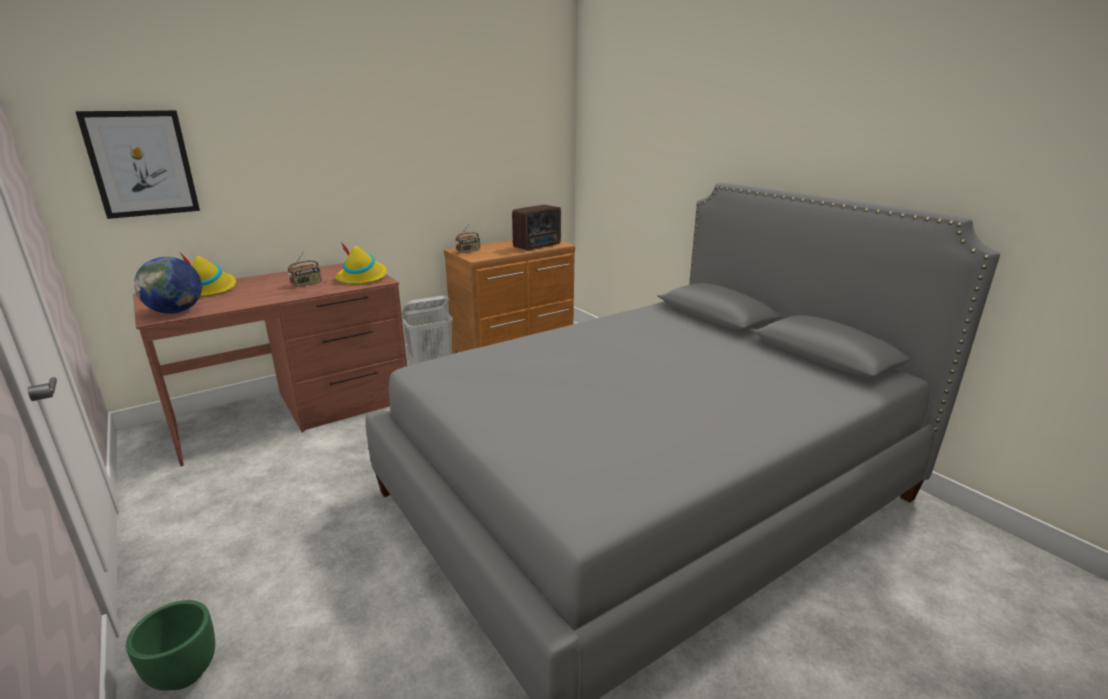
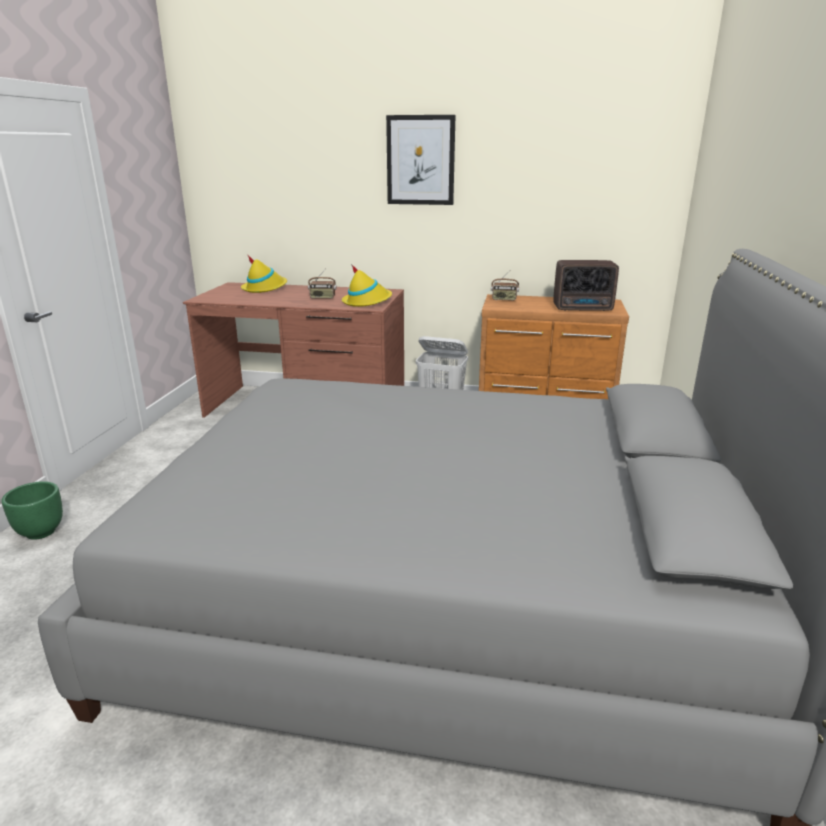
camera: 45 degrees right, 0 degrees up
(141, 164) = (244, 182): picture -> picture (420, 160)
(176, 312) = (217, 298): globe -> none

